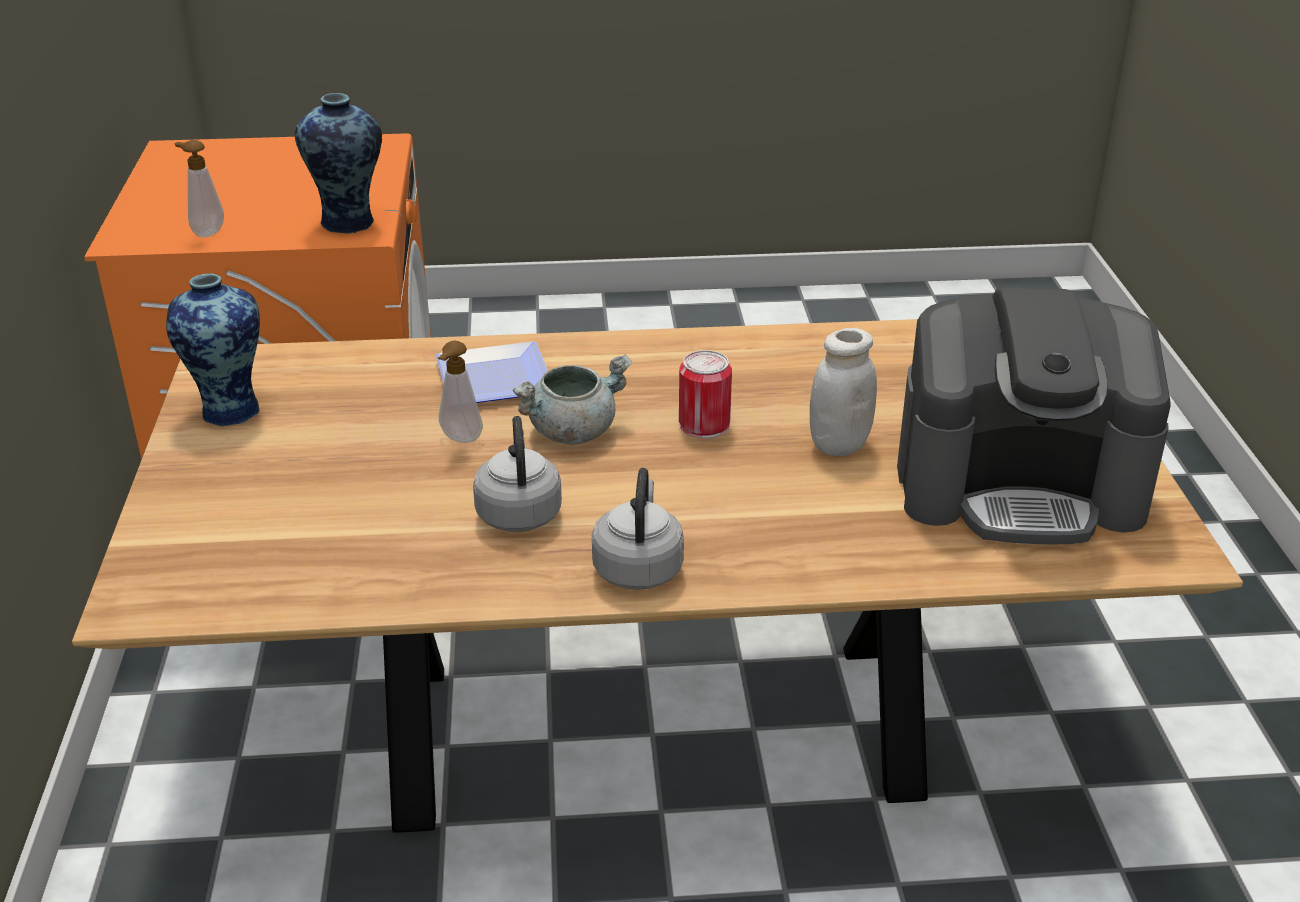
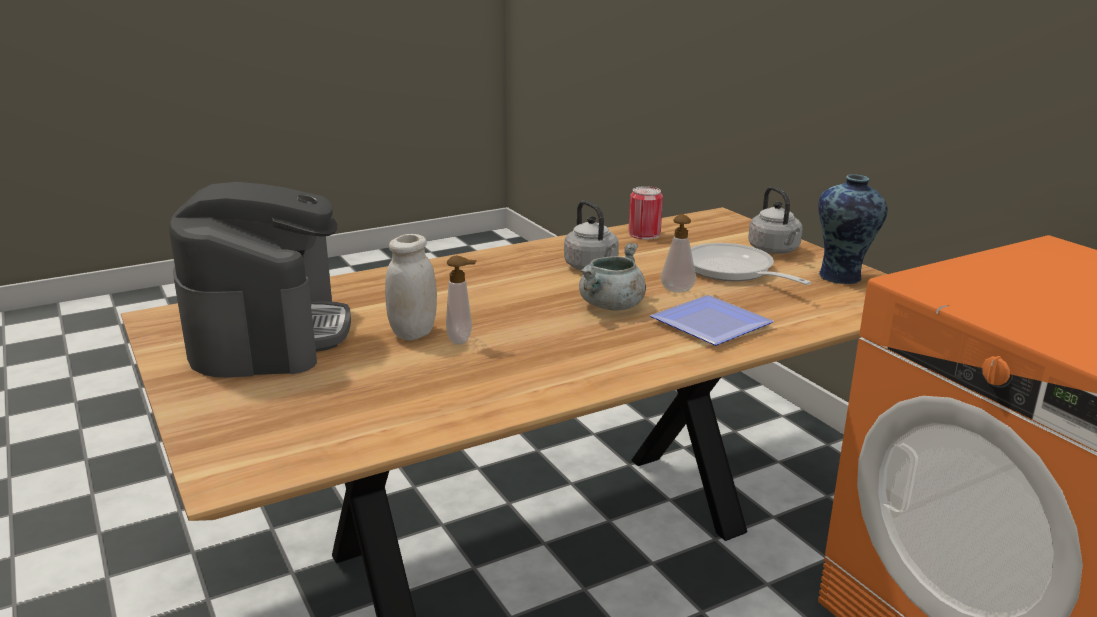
camera: 155 degrees right, 10 degrees down
(206, 232) = (1024, 261): soap dispenser -> soap dispenser (462, 340)
(341, 454) = (733, 271): none -> frying pan
(349, 224) = (943, 287): vase -> none
(638, 567) = (501, 260): grey kettle -> grey kettle (775, 250)
(704, 425) = (523, 326): can -> can (644, 234)
(1019, 486) = (268, 333): coffee machine -> coffee machine turned 105 degrees clockwise

